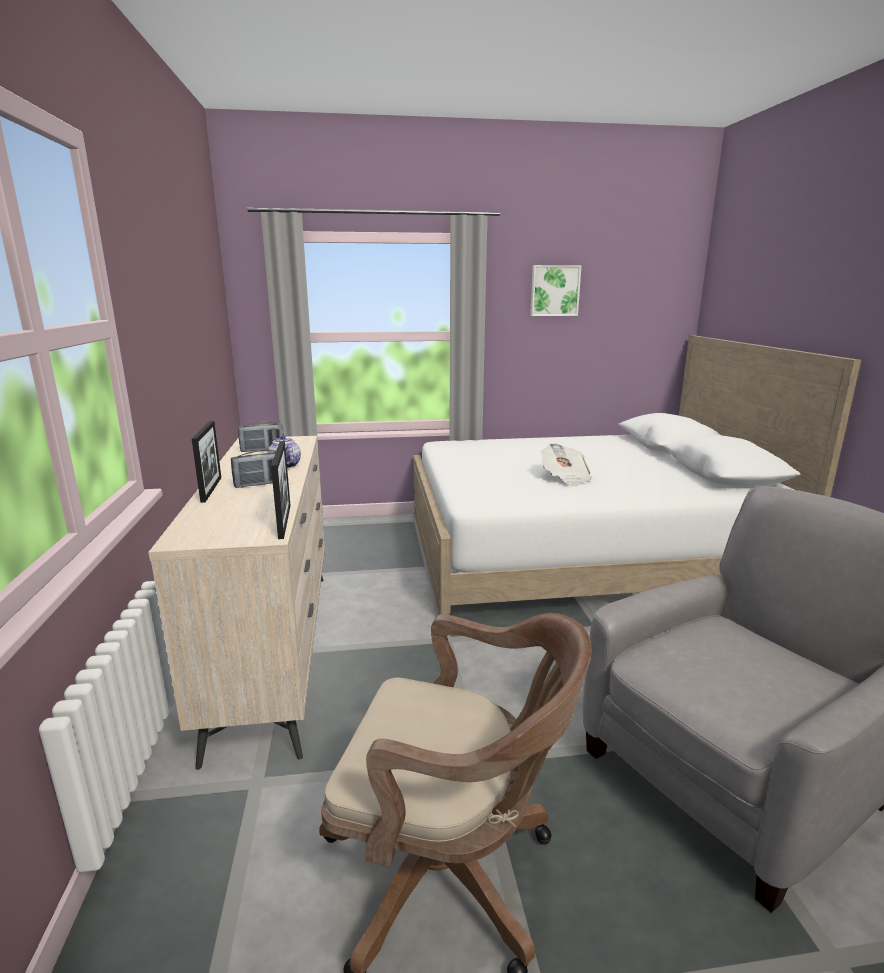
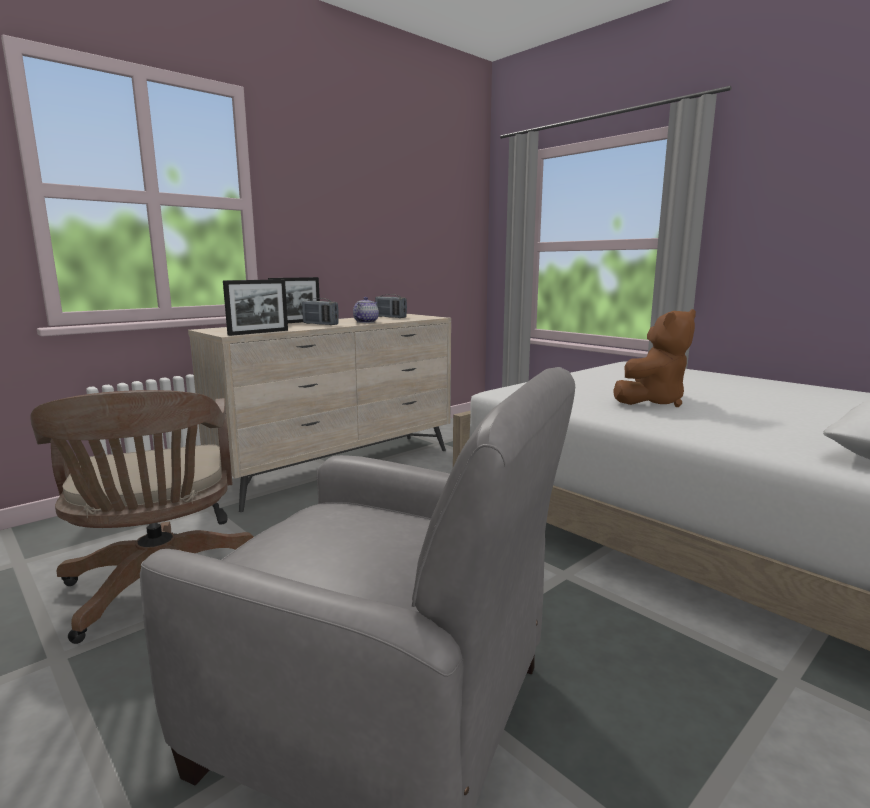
camera: 55 degrees right, 5 degrees down
(554, 290) = (817, 177): picture -> none
(565, 478) = (652, 402): newspaper -> brown plush toy

